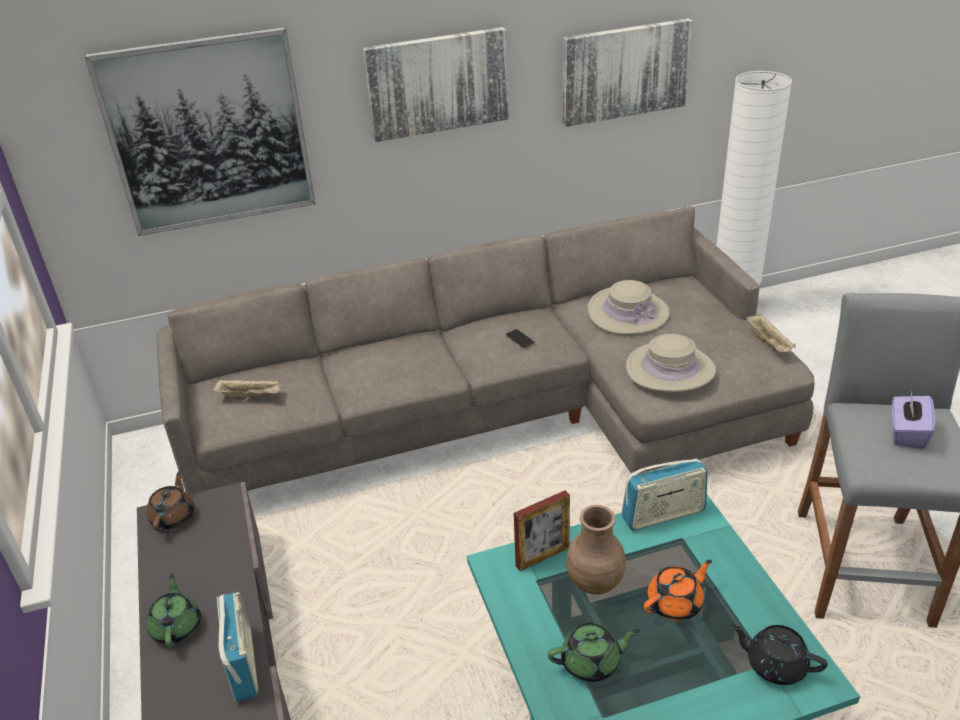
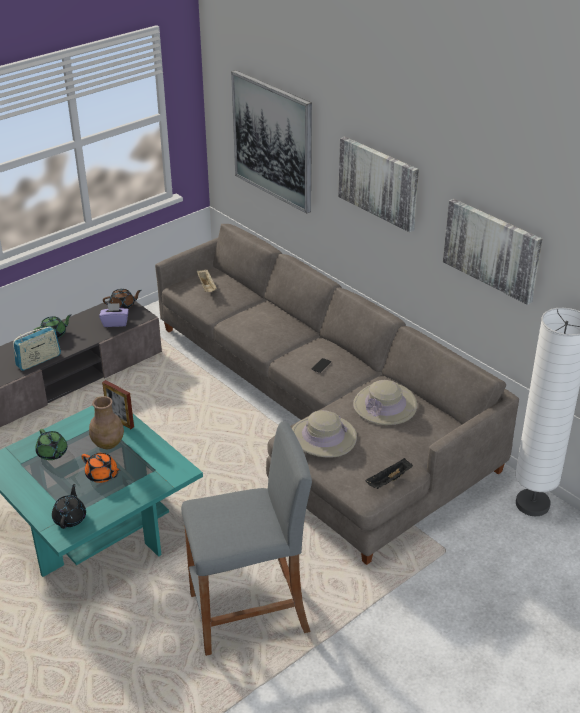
camera: 65 degrees right, 0 degrees up
(663, 515) = (172, 459): radio -> none
(769, 343) = (389, 481): beige tray -> black tray
(906, 433) = (238, 518): purple tissue box -> purple tissue box (115, 323)

